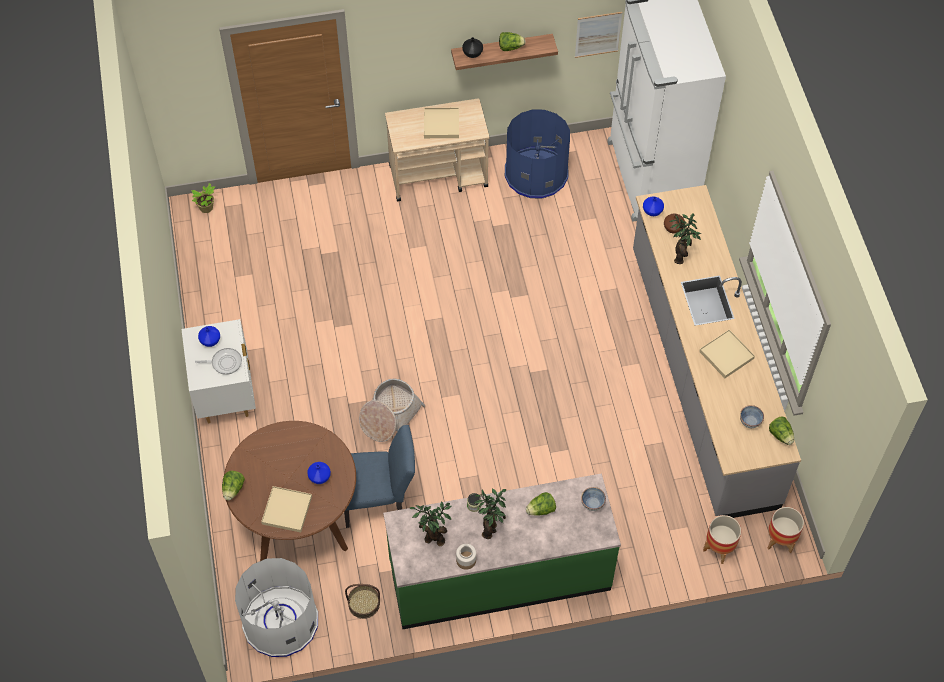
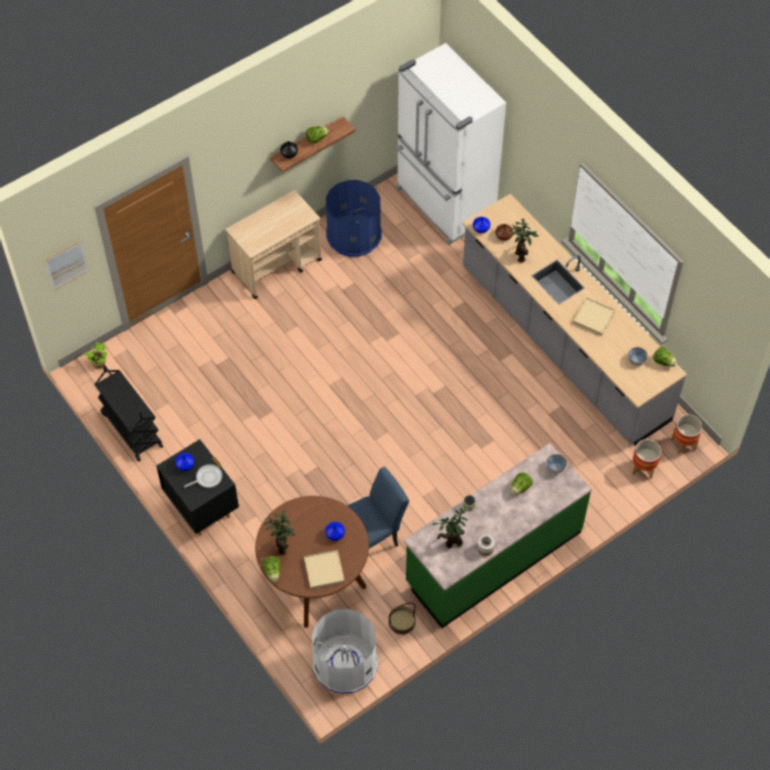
camera: 25 degrees left, 0 degrees up
(201, 286) = (131, 429): none -> black cart
(225, 396) = (202, 508): white nightstand -> black nightstand
(389, 415) = (342, 470): basket -> none
(441, 124) = (276, 221): beige tray -> none
(491, 528) = (491, 517): potted plant -> potted plant (283, 546)
(598, 34) = (376, 104): picture -> picture (67, 265)

